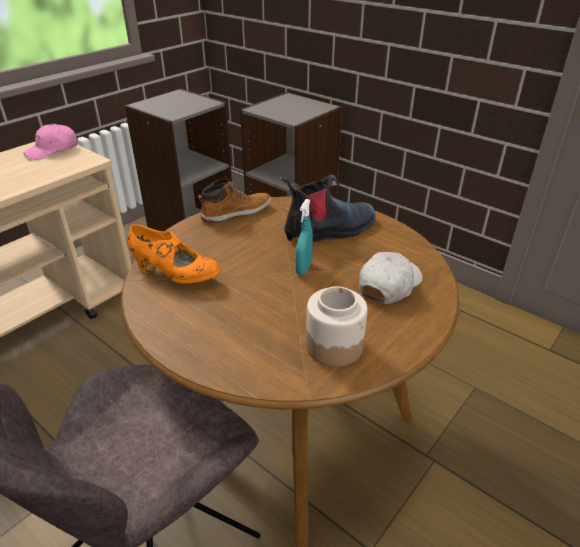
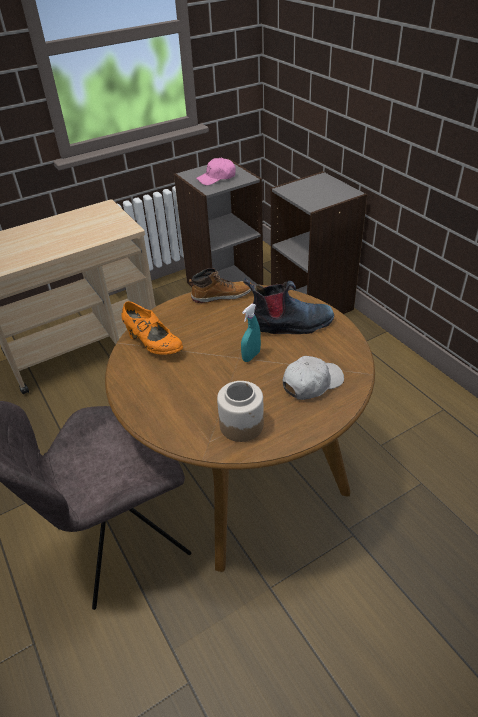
camera: 20 degrees right, 5 degrees up
(52, 150) = (103, 215): pink cap -> pink cap (216, 178)

